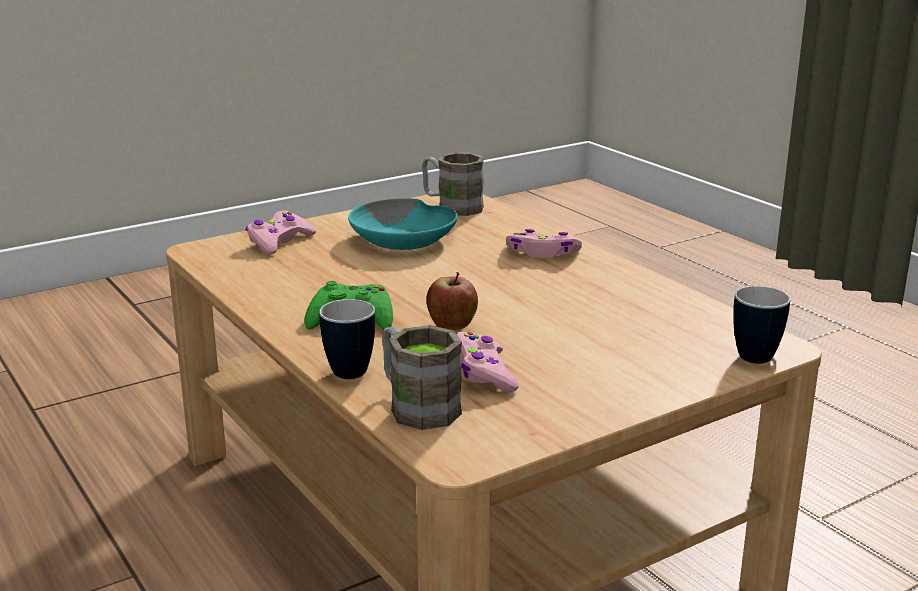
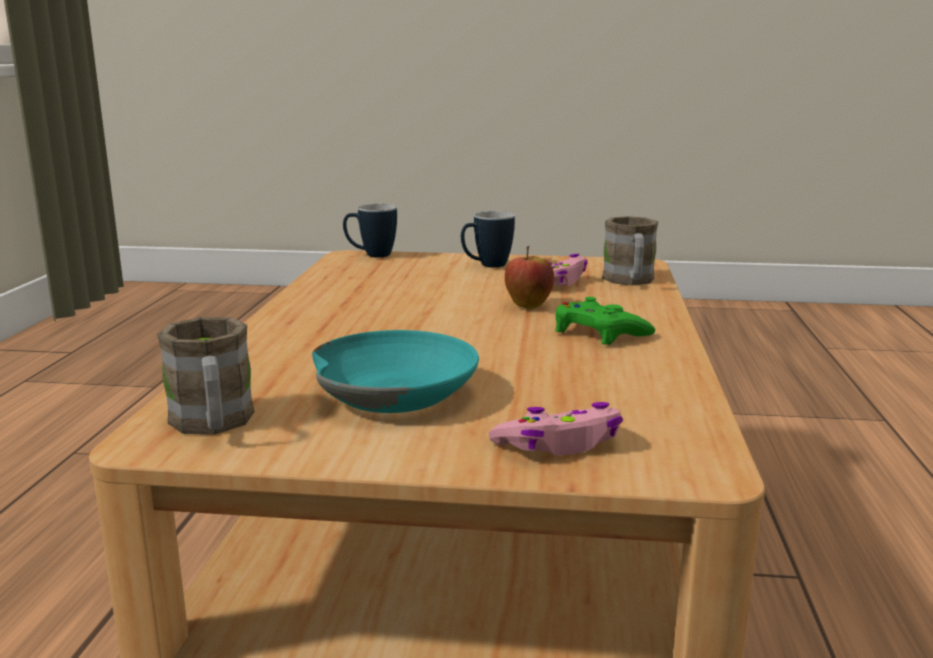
camera: 140 degrees left, 5 degrees down
(355, 368) = (645, 304): mug -> mug (486, 266)
(542, 253) = (304, 335): pink game controller -> none

